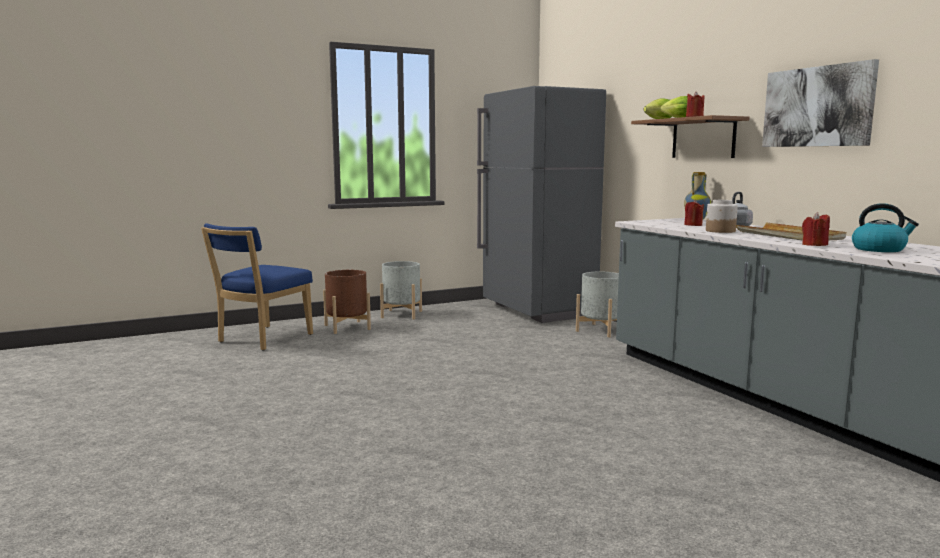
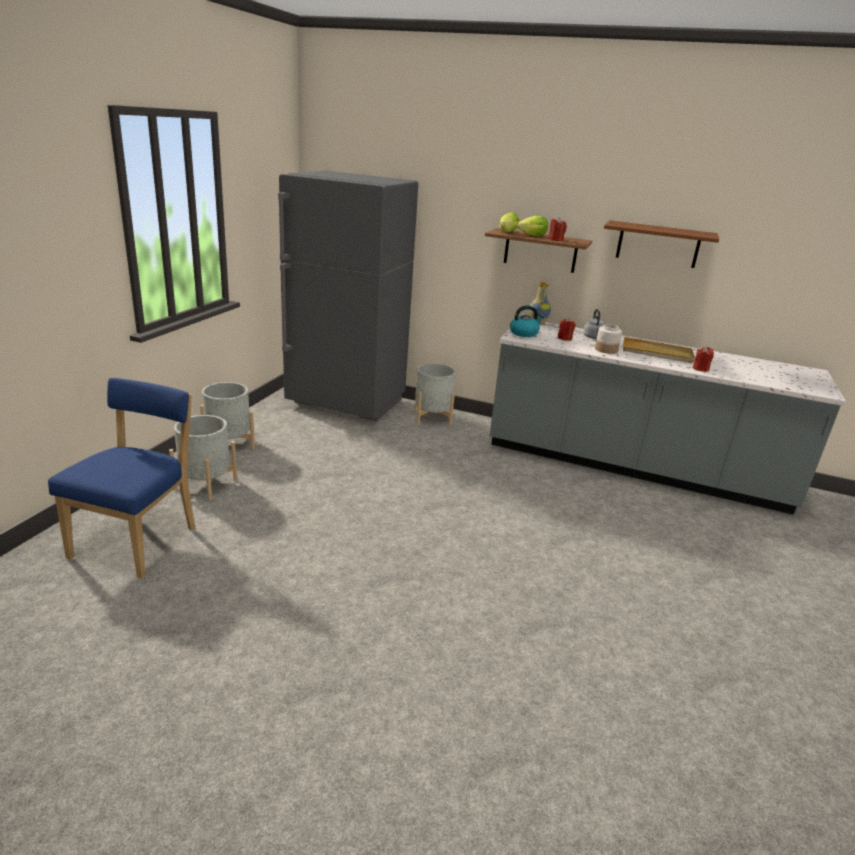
camera: 45 degrees left, 15 degrees up
(262, 339) = (139, 540): blue chair -> blue chair turned 150 degrees counterclockwise
(347, 327) = (206, 484): brown planter -> grey planter
(817, 107) = (658, 244): picture -> brown shelf
(879, 249) = (737, 370): kettle -> kettle (524, 333)

